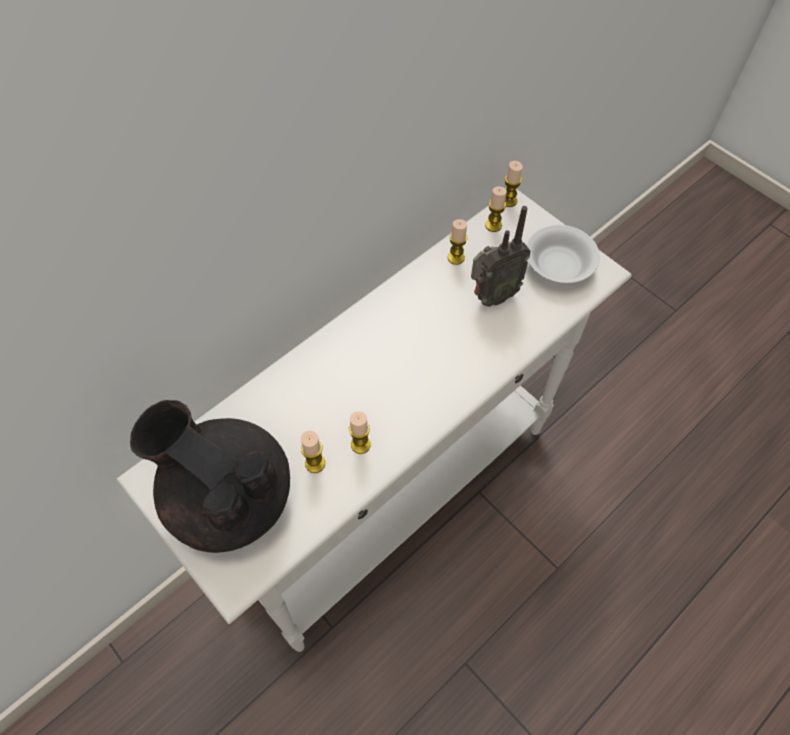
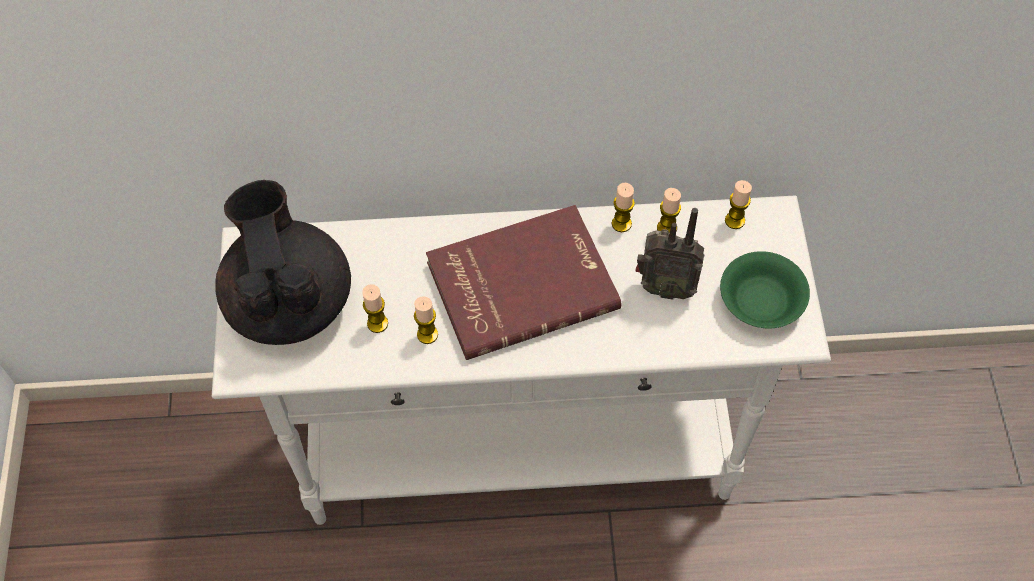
camera: 40 degrees right, 0 degrees up
(393, 360) = (521, 283): none -> red book
(509, 201) = (775, 206): candle -> candle (621, 223)
(559, 265) = (762, 301): white bowl -> green bowl

